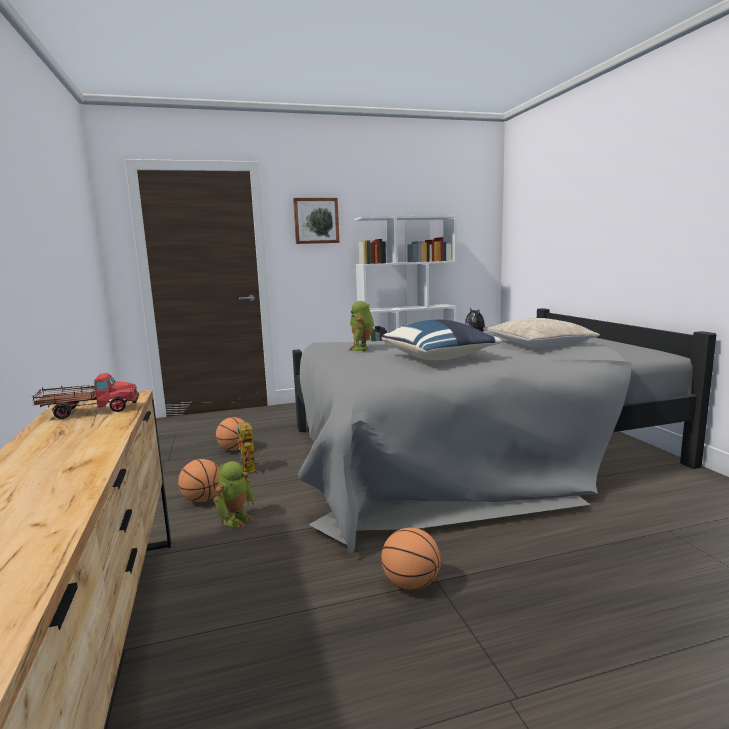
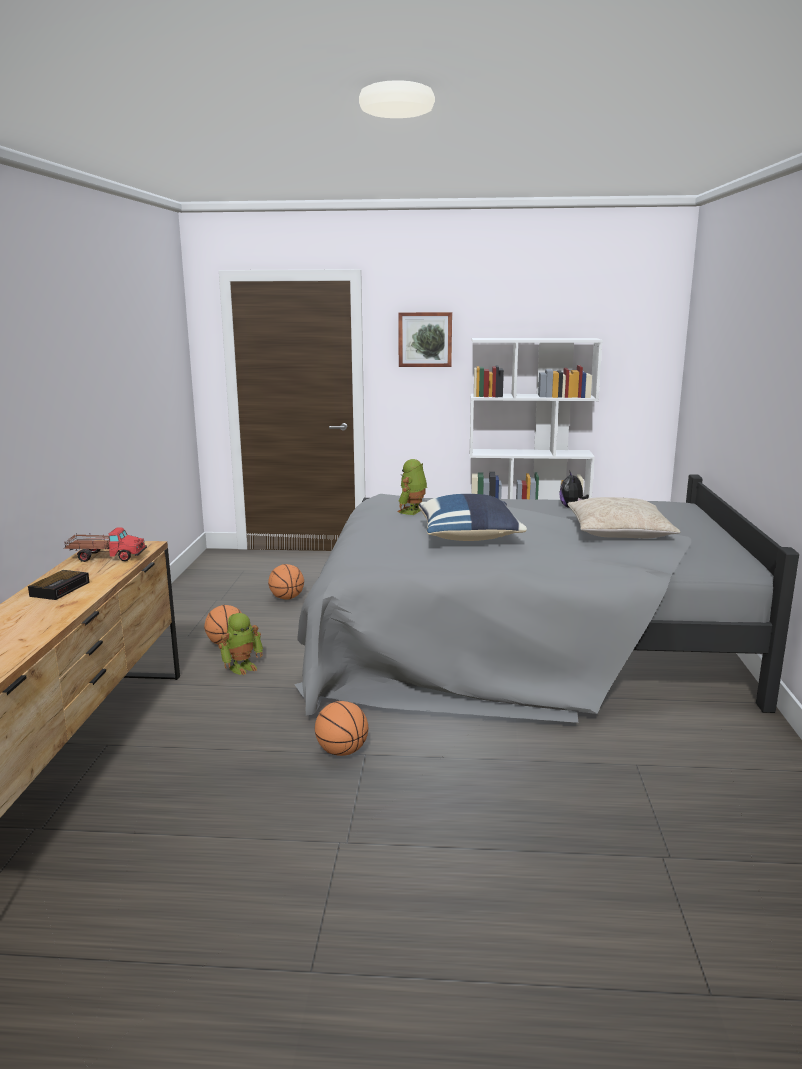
camera: 20 degrees right, 5 degrees up
(53, 450) = (61, 589): none -> alarm clock
(250, 470) = (286, 623): toy robot -> none

